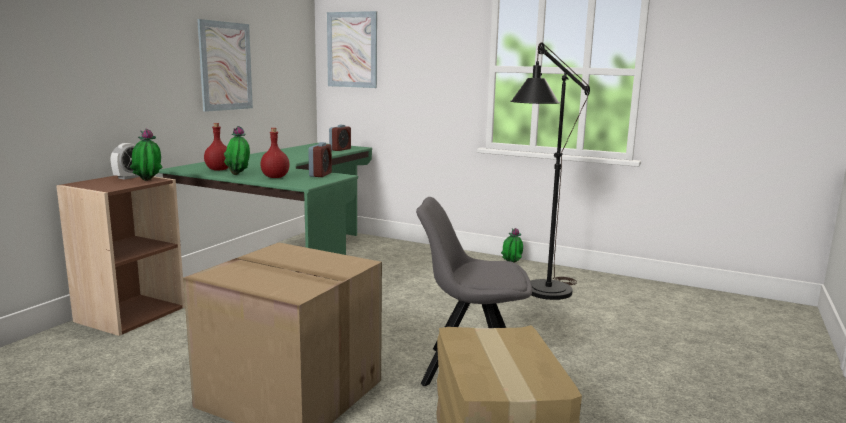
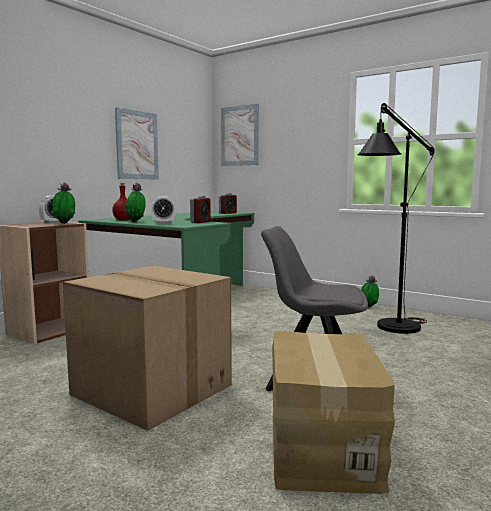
camera: 10 degrees right, 5 degrees down
(275, 177) = (163, 223): red bottle -> alarm clock

